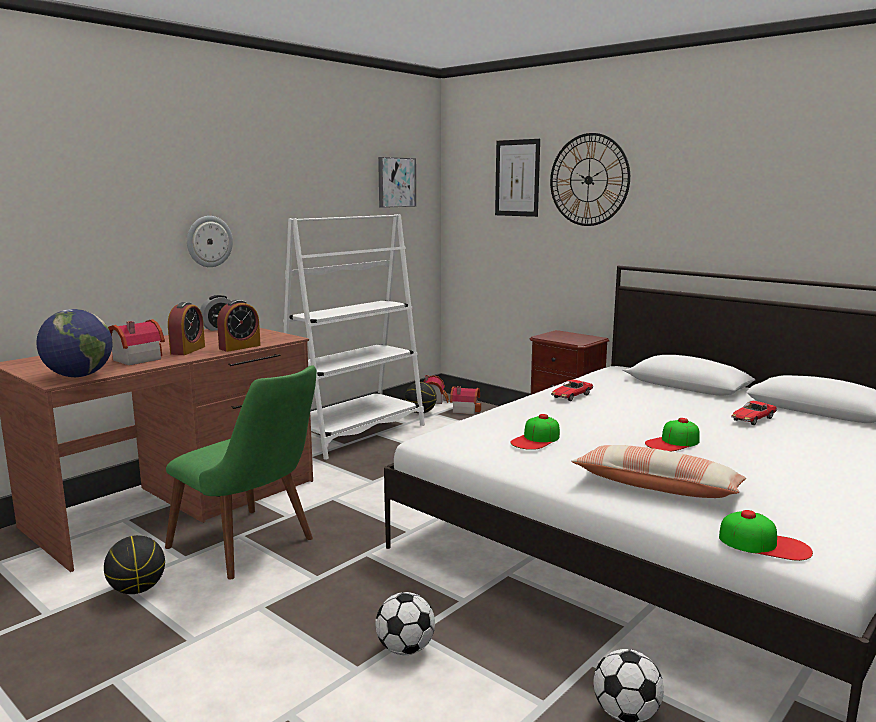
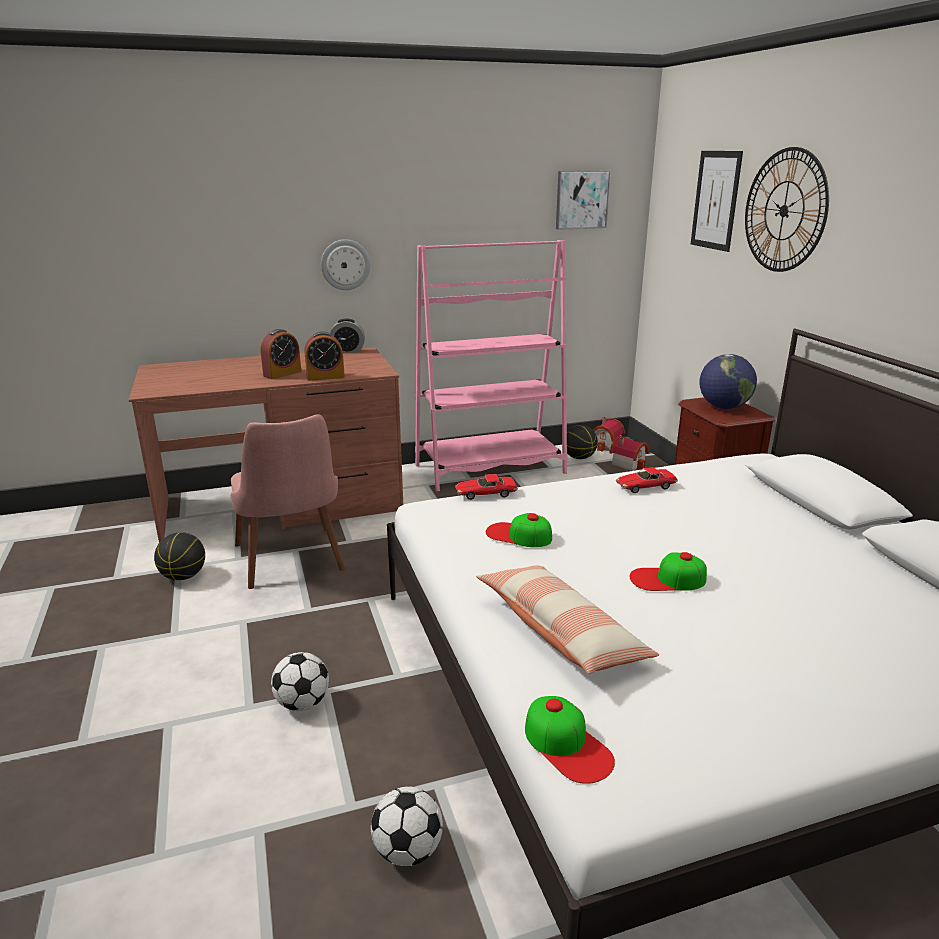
camera: 30 degrees right, 10 degrees up
(79, 376) = (168, 389): globe -> globe (723, 407)
(134, 359) = (230, 378): toy house -> none
(253, 547) = (293, 564): green chair -> pink chair
(355, 434) = (490, 469): white bookcase -> pink bookcase
(536, 439) = (518, 535): cap -> cap turned 45 degrees clockwise
(752, 419) = (829, 573): toy car -> toy car (485, 494)

